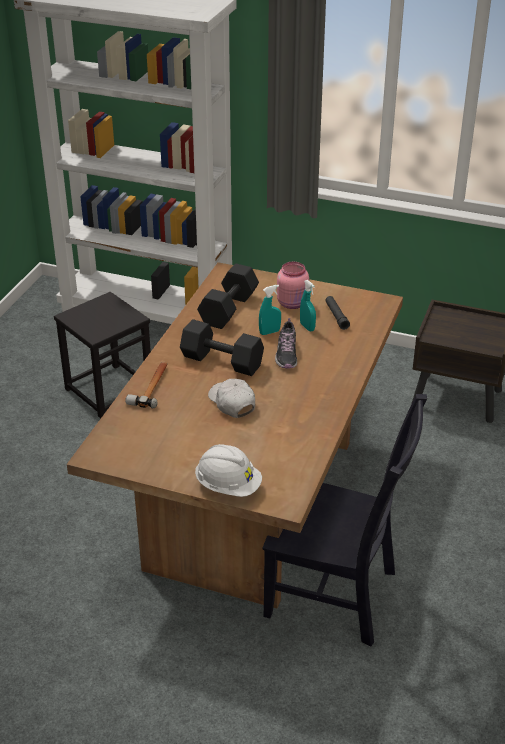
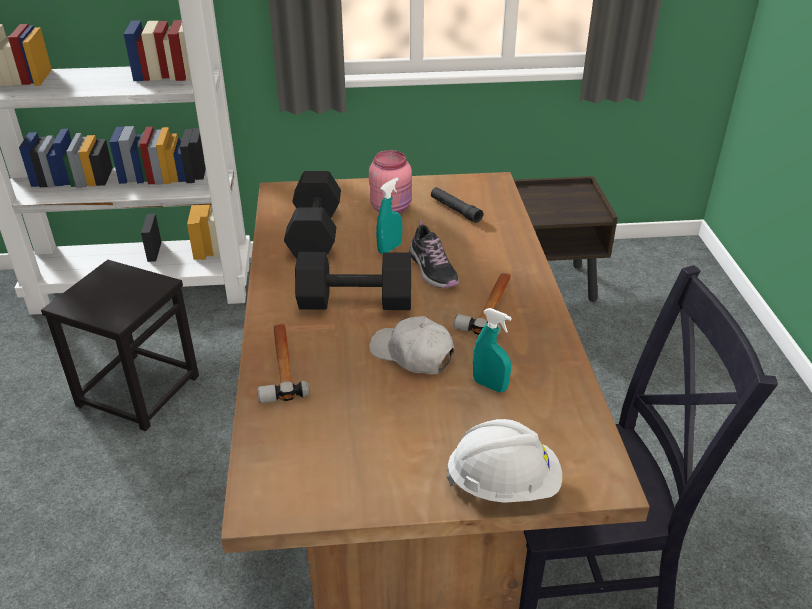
camera: 25 degrees left, 0 degrees up
(304, 387) = (489, 306): none -> hammer
(307, 327) = (431, 231): turquoise spray bottle -> turquoise spray bottle (490, 385)

